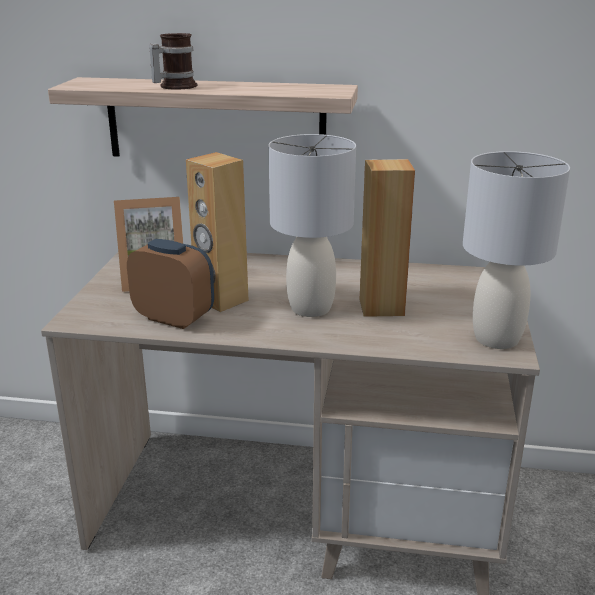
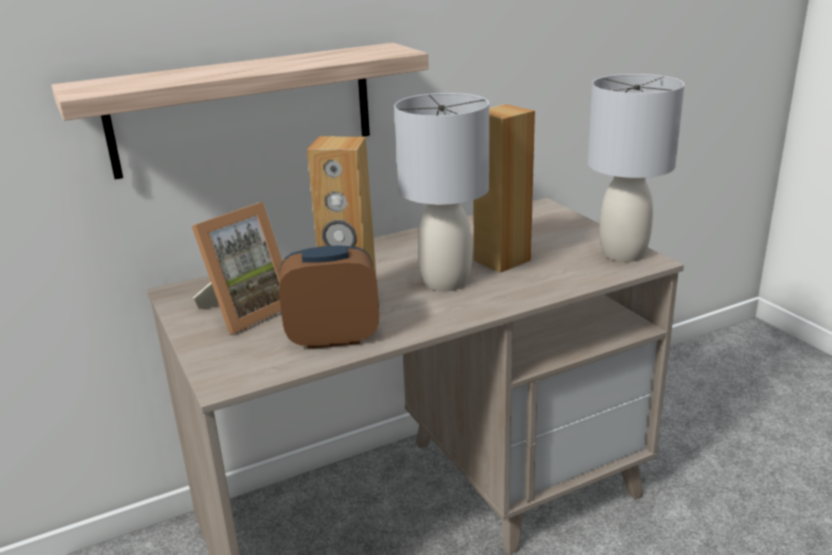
camera: 35 degrees left, 0 degrees up
(174, 86) = (215, 72): mug -> none

